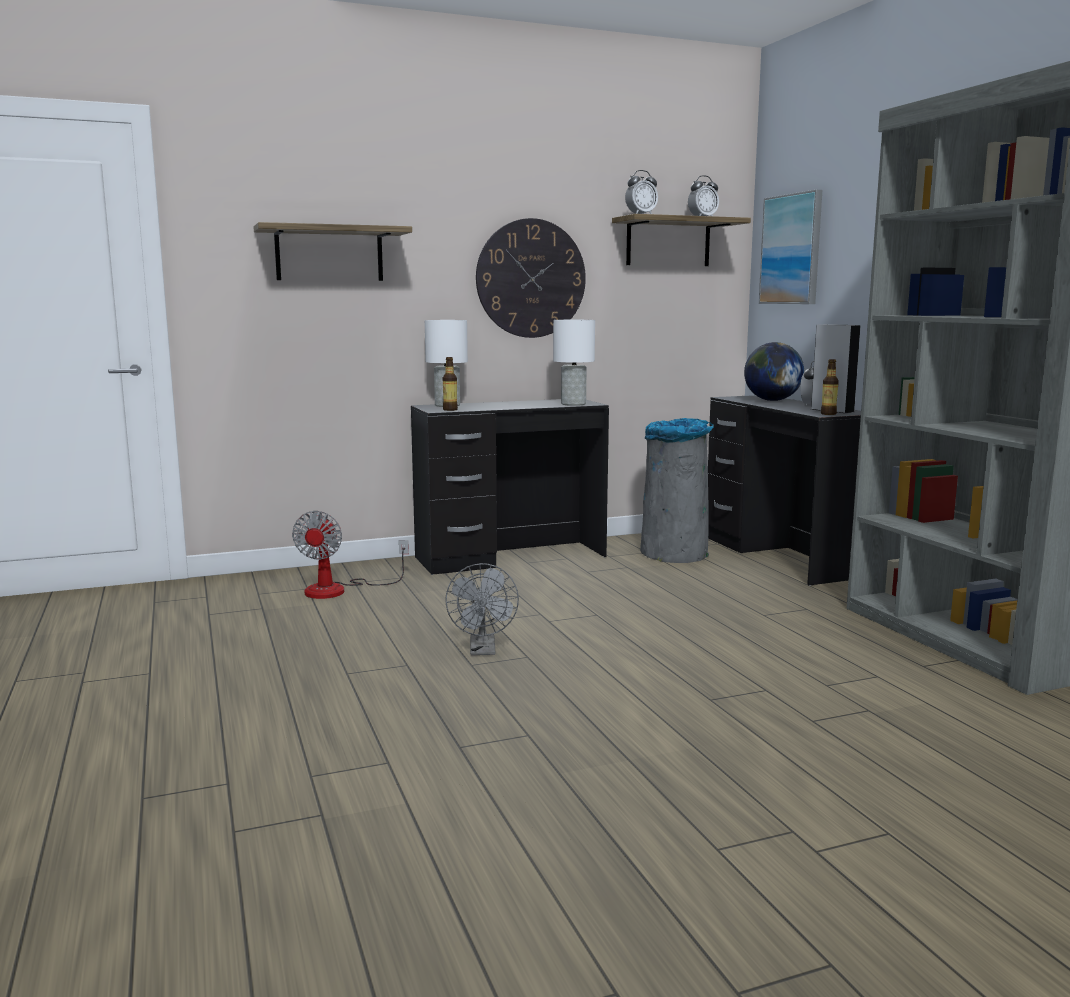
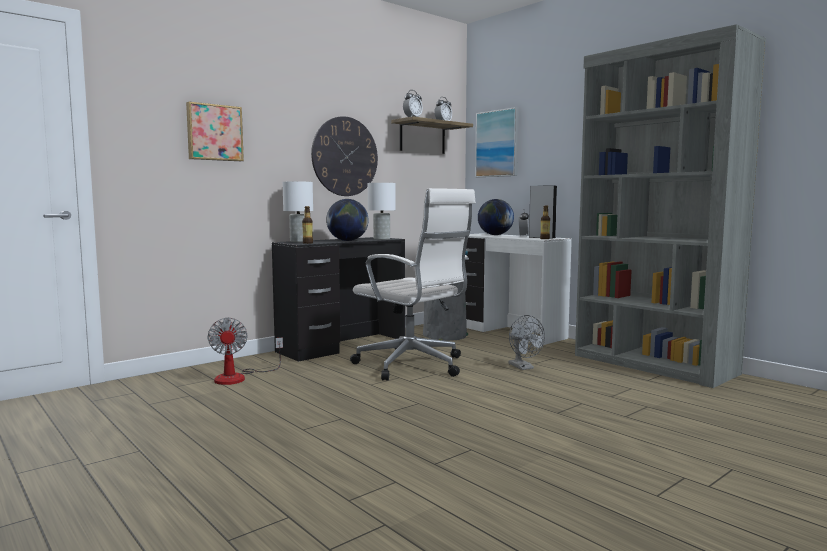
camera: 20 degrees left, 5 degrees down
(329, 254) = (214, 132): shelf -> picture
(483, 650) = (385, 403): grey fan -> grey fan (523, 367)
(516, 406) = (347, 240): none -> globe
(577, 598) = (413, 366): none -> white office chair
(779, 557) = (507, 332): black desk -> white desk

